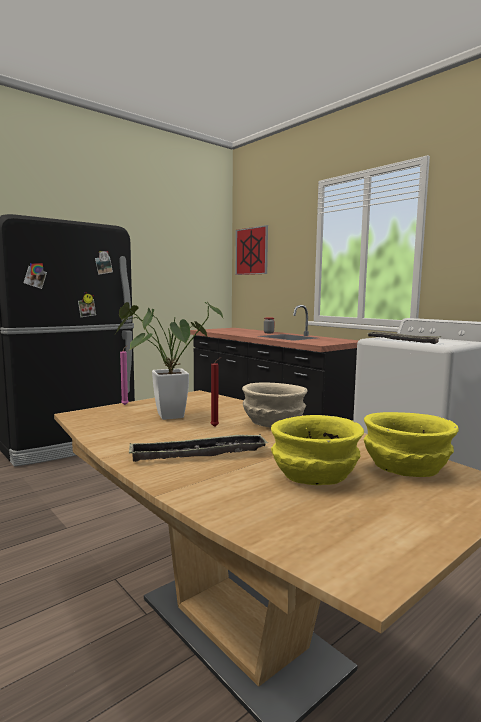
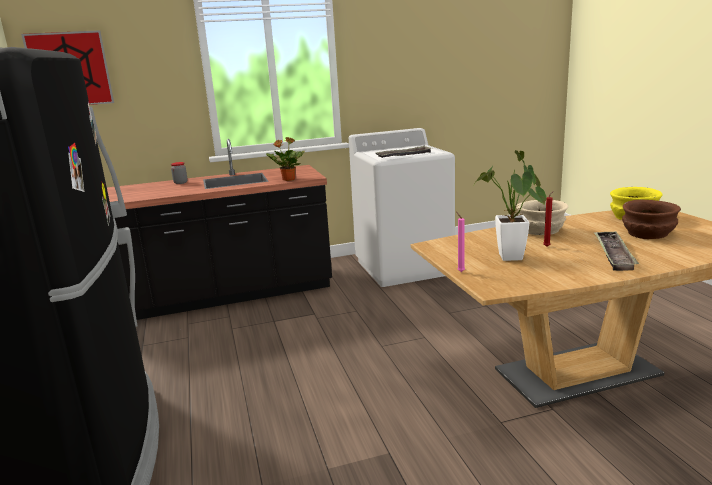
camera: 65 degrees left, 10 degrees up
(303, 342) = (288, 179): none -> potted plant
(314, 475) = (648, 234): yellow bowl -> brown bowl

